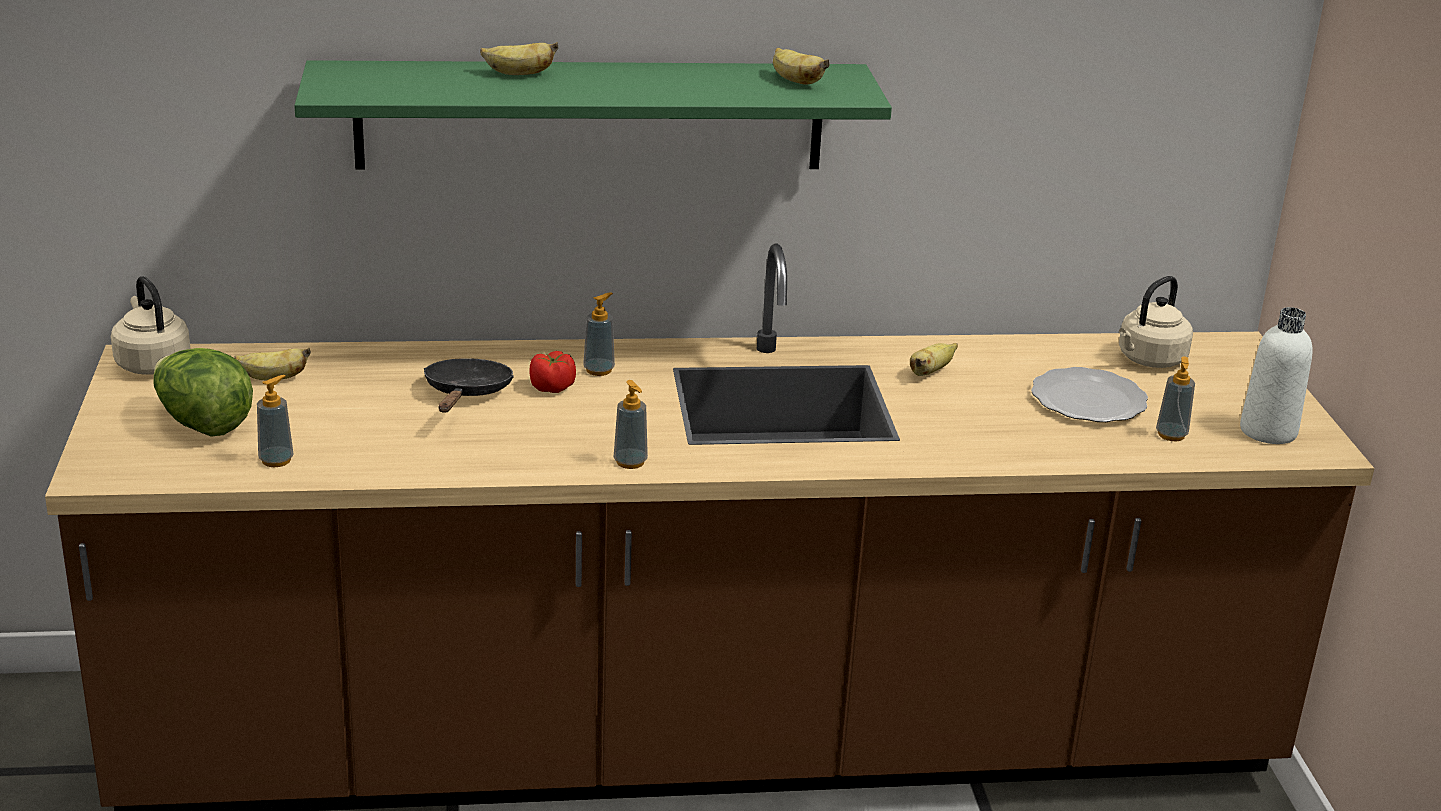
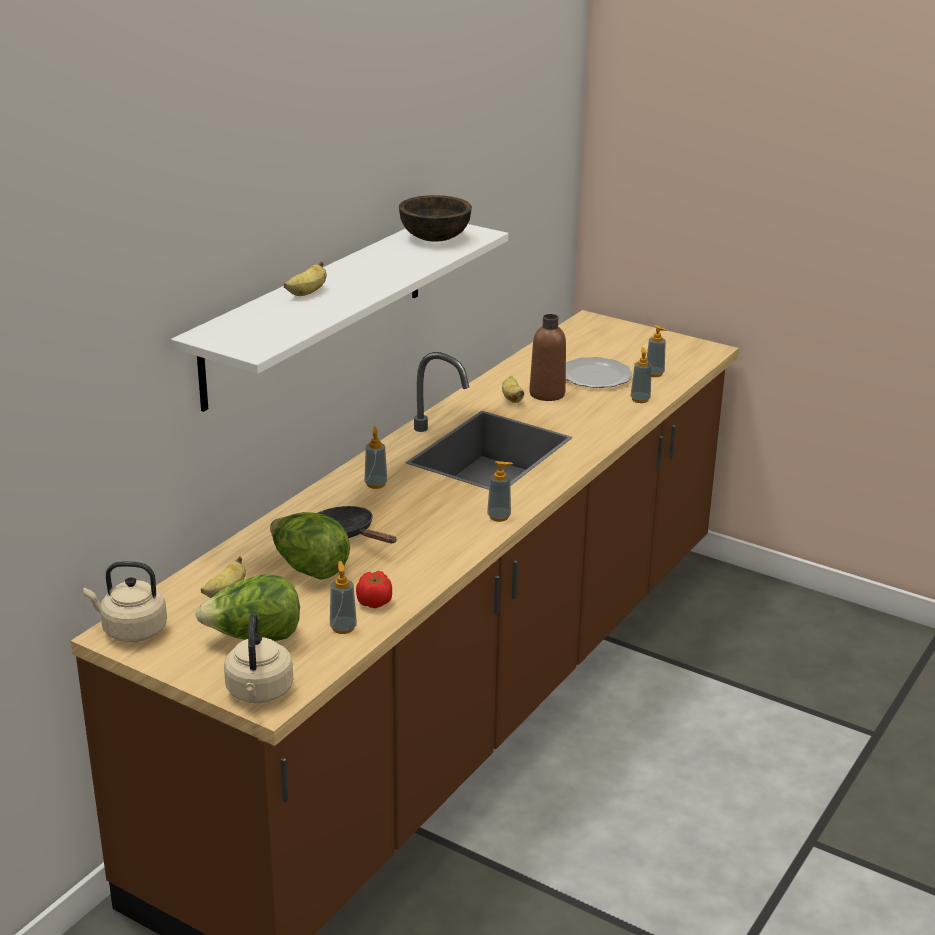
camera: 50 degrees left, 0 degrees up
(371, 401) = (309, 569): none -> lettuce
(552, 388) = (377, 506): tomato -> tomato (374, 602)
(590, 115) = (316, 309): green shelf -> white shelf
(795, 81) = (435, 238): banana -> brown bowl
(982, 387) = (547, 394): none -> brown bottle
(1080, 449) = (640, 399): none -> soap dispenser
(1149, 360) = (575, 345): beige kettle -> beige kettle (259, 693)
(1268, 431) = (679, 352): white bottle -> none

